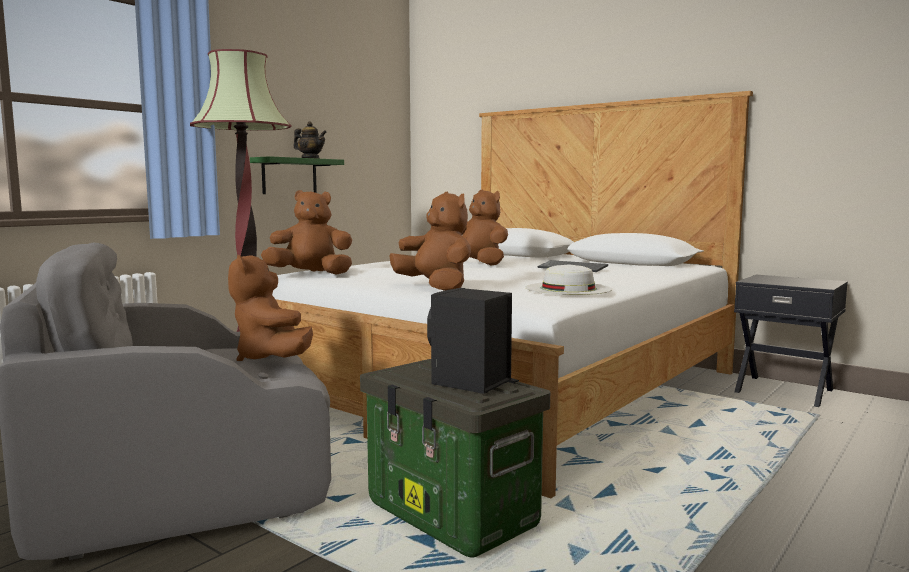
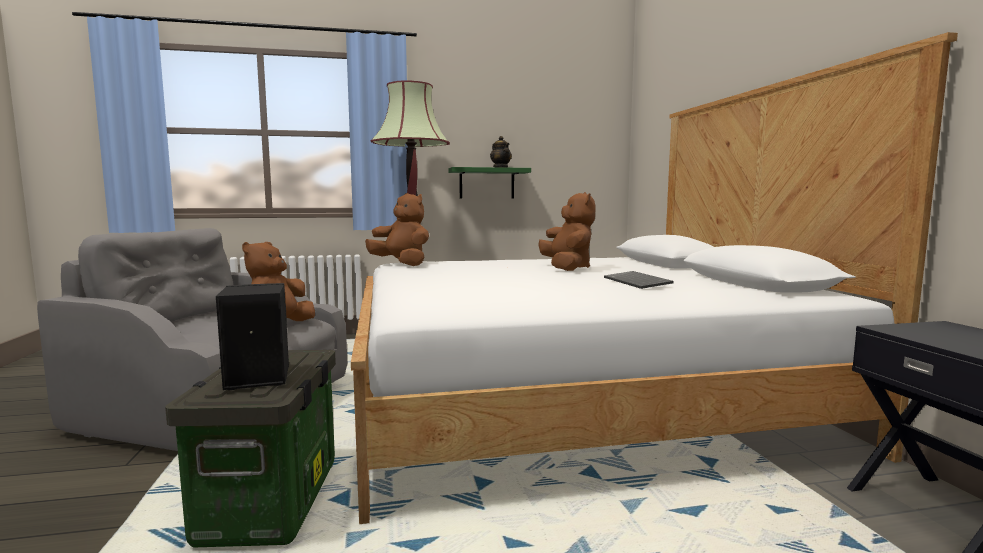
camera: 40 degrees right, 0 degrees up
(436, 288) = (419, 285): brown plush toy -> none
(568, 288) = (512, 301): white hat -> none

